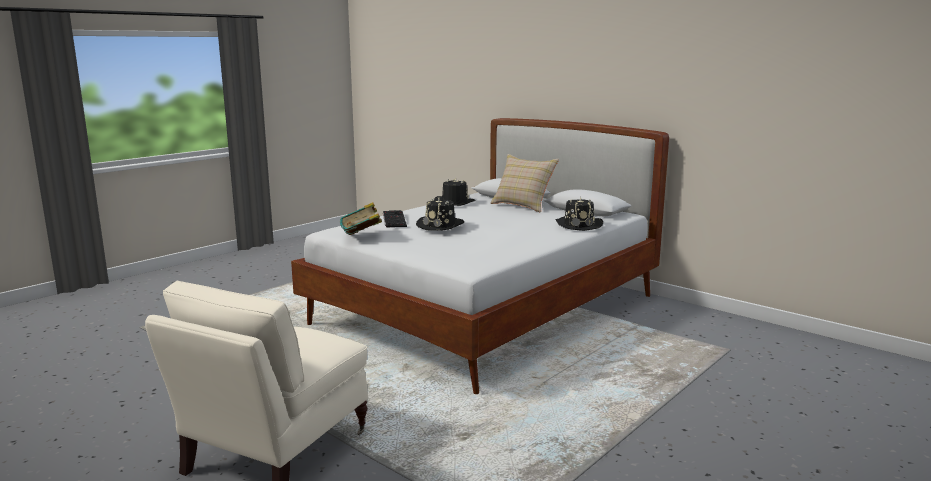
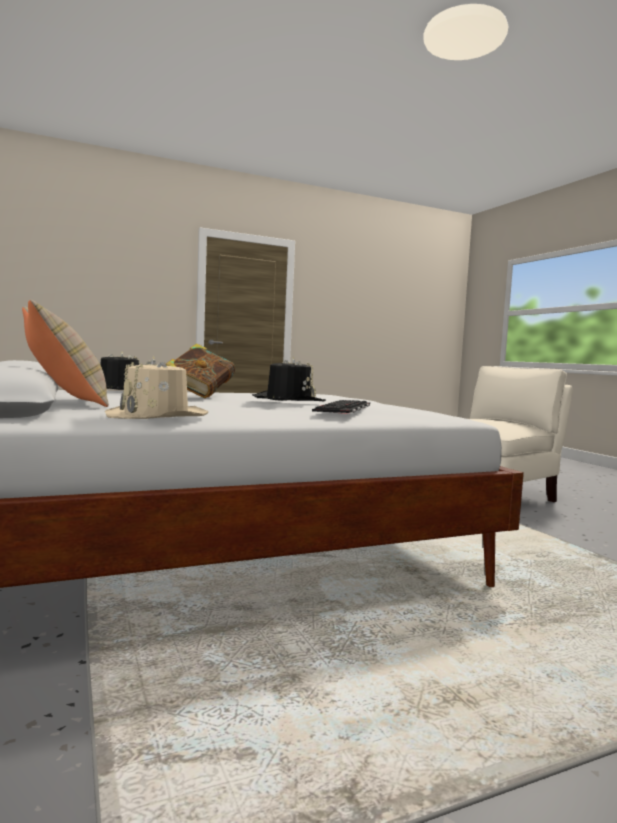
camera: 155 degrees left, 10 degrees down
(362, 238) = (411, 409): book -> book (199, 396)
(454, 202) = (157, 416): black hat -> beige hat

